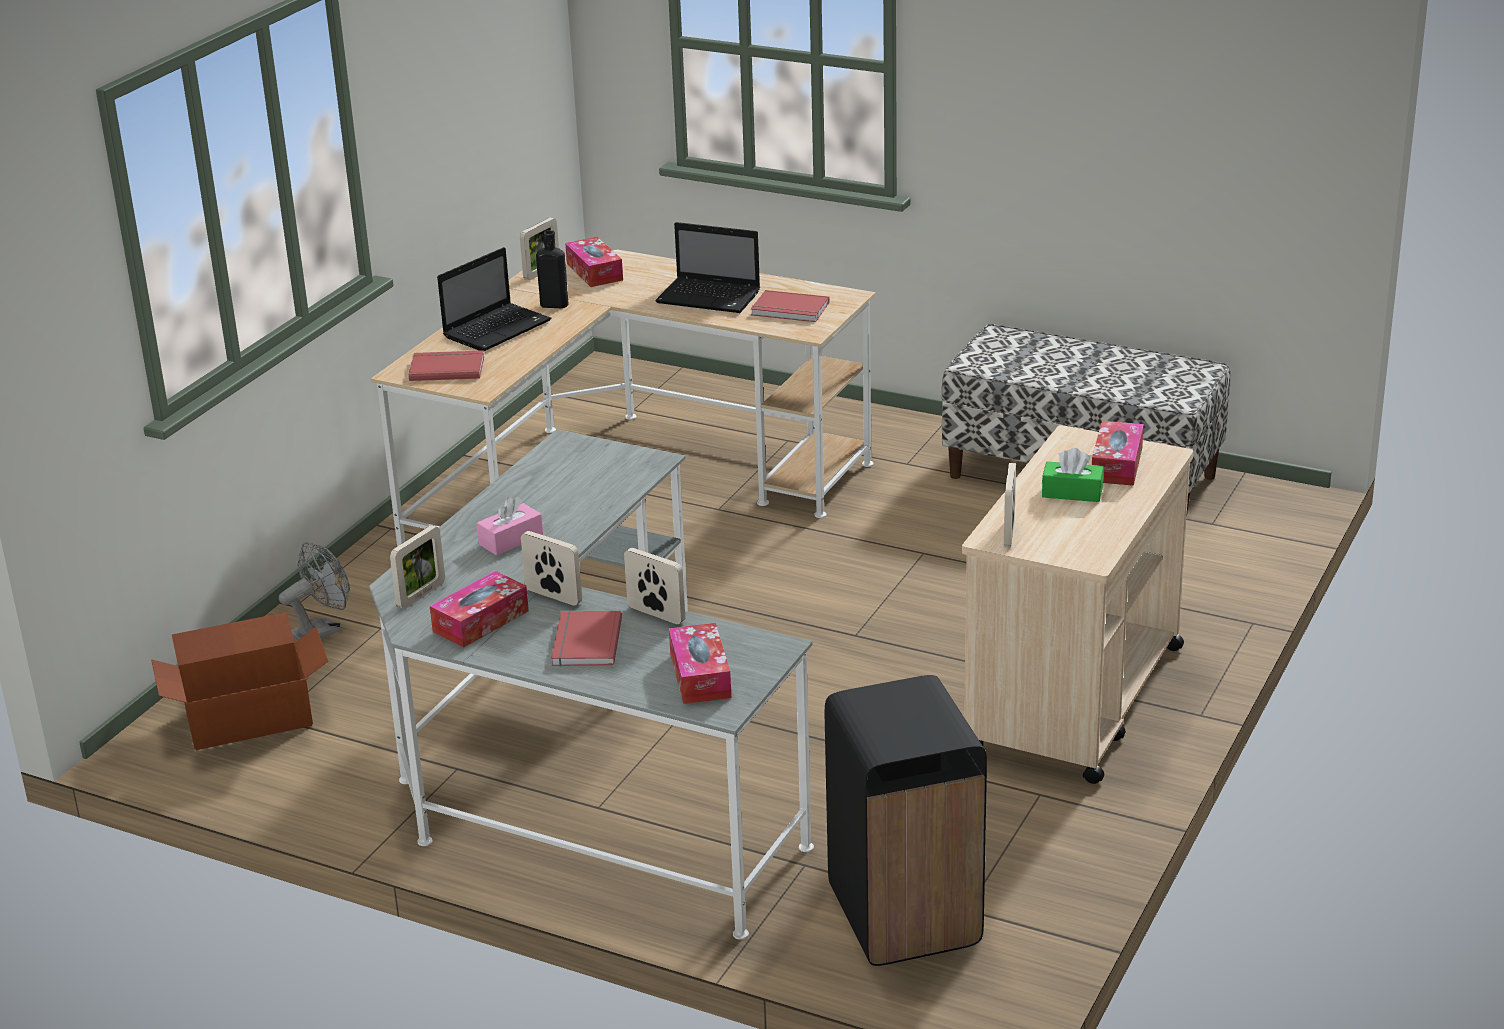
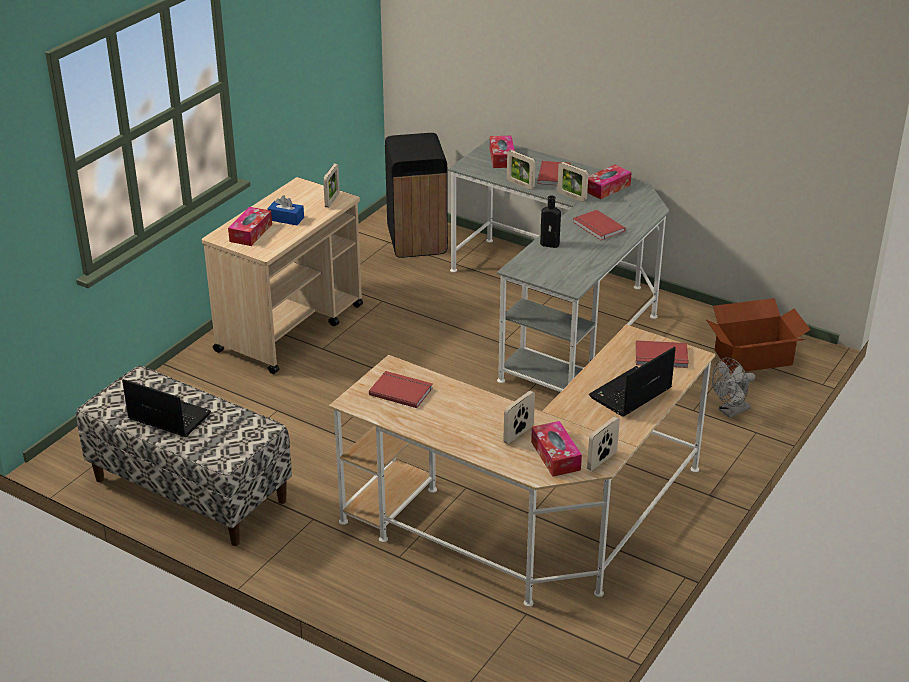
camera: 175 degrees left, 5 degrees up
(421, 595) = (640, 202): picture frame -> picture frame (518, 434)
(511, 540) = (597, 227): pink tissue box -> red book
(552, 305) = (589, 417): black bottle -> black bottle (551, 244)
(710, 297) = (460, 412): laptop -> laptop (167, 417)
(1072, 492) = (286, 219): green tissue box -> blue tissue box

